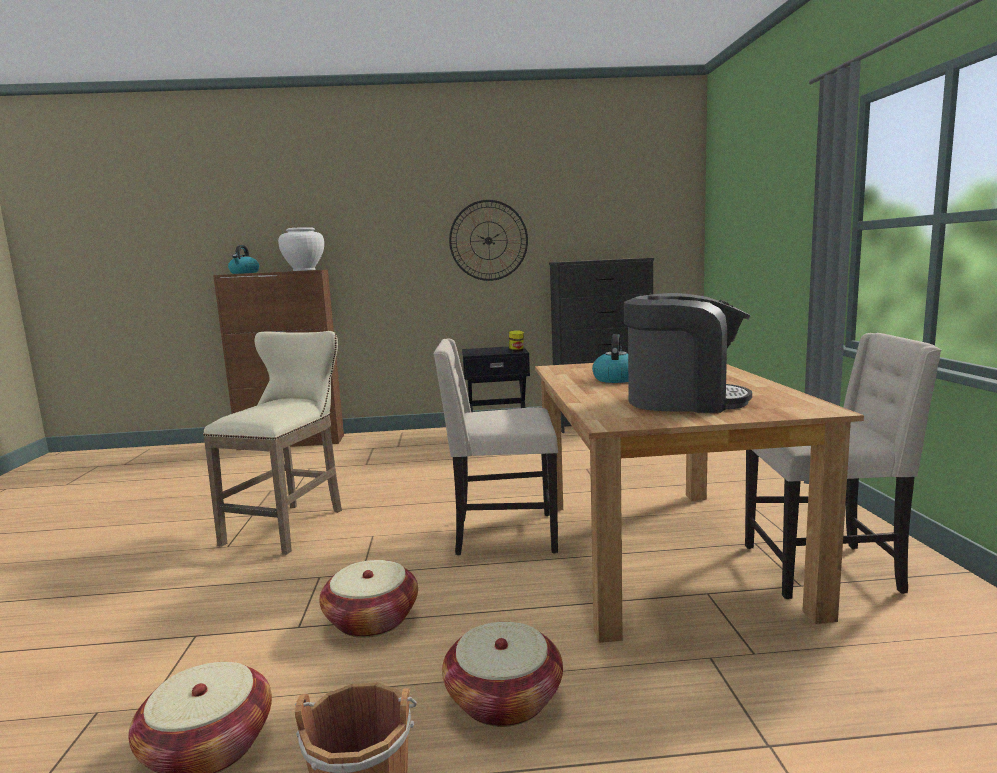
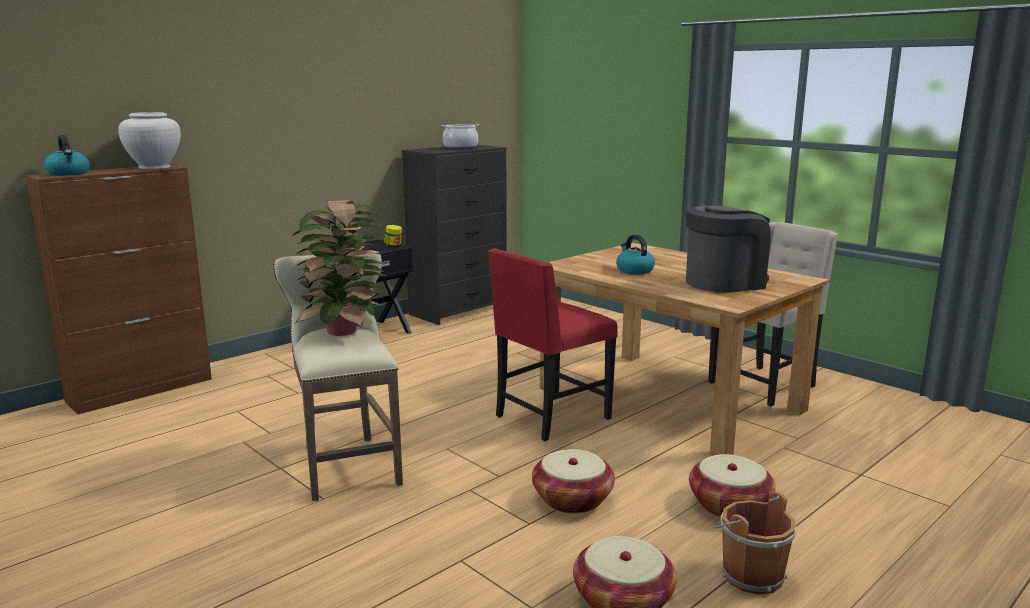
camera: 40 degrees left, 5 degrees up
(285, 402) = (343, 332): none -> potted plant
(488, 240) = (344, 127): wall clock -> none
(502, 535) = (550, 418): beige chair -> red chair
(607, 259) = (460, 147): none -> cooking pot

